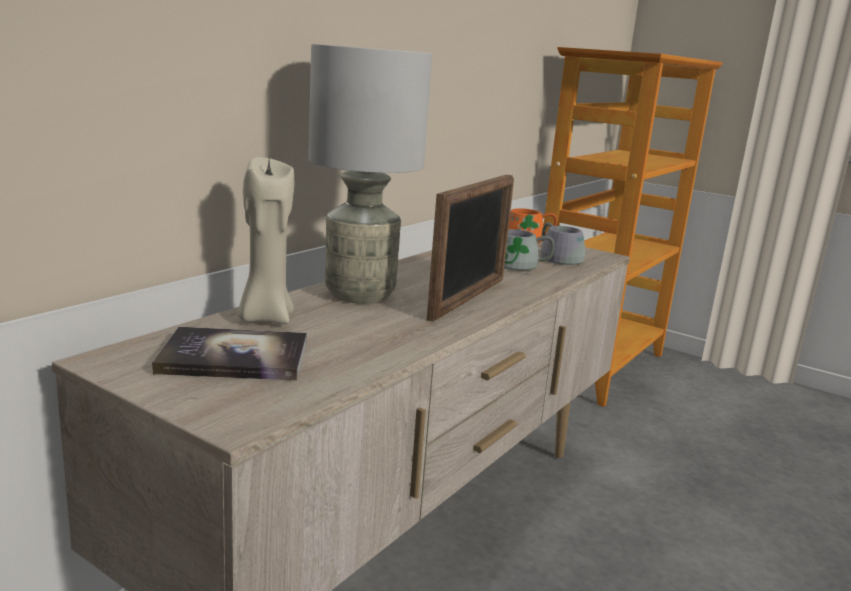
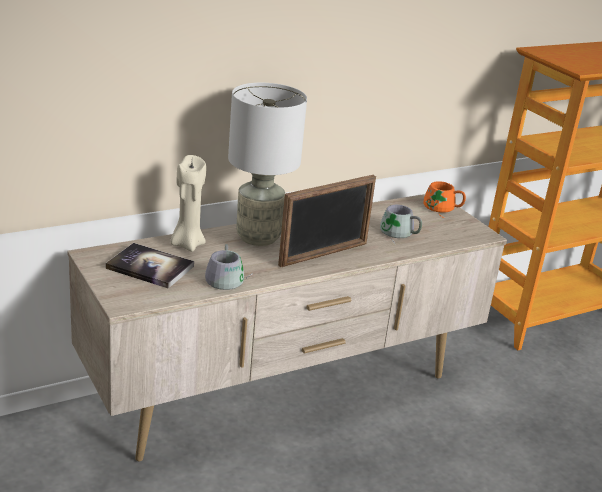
camera: 25 degrees right, 10 degrees up
(561, 257) = (444, 231): grey mug -> grey mug (228, 278)

